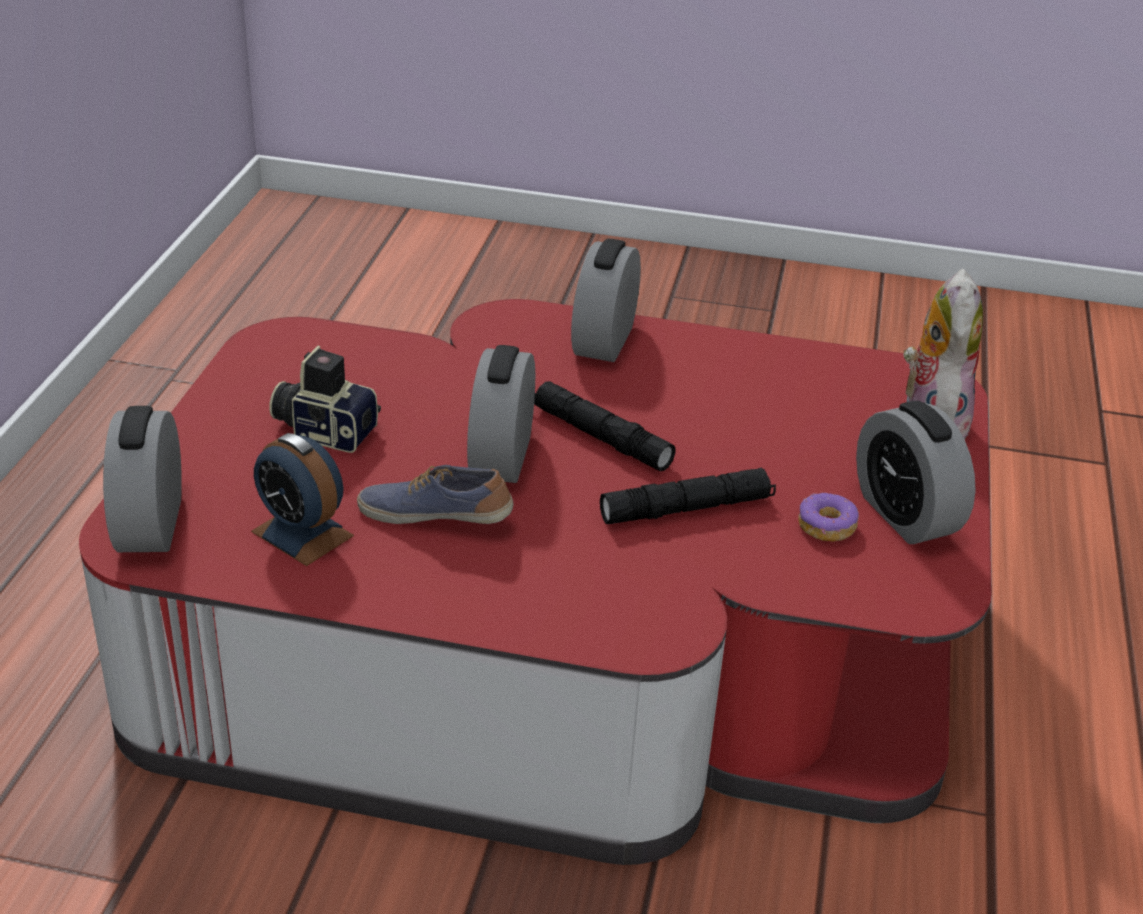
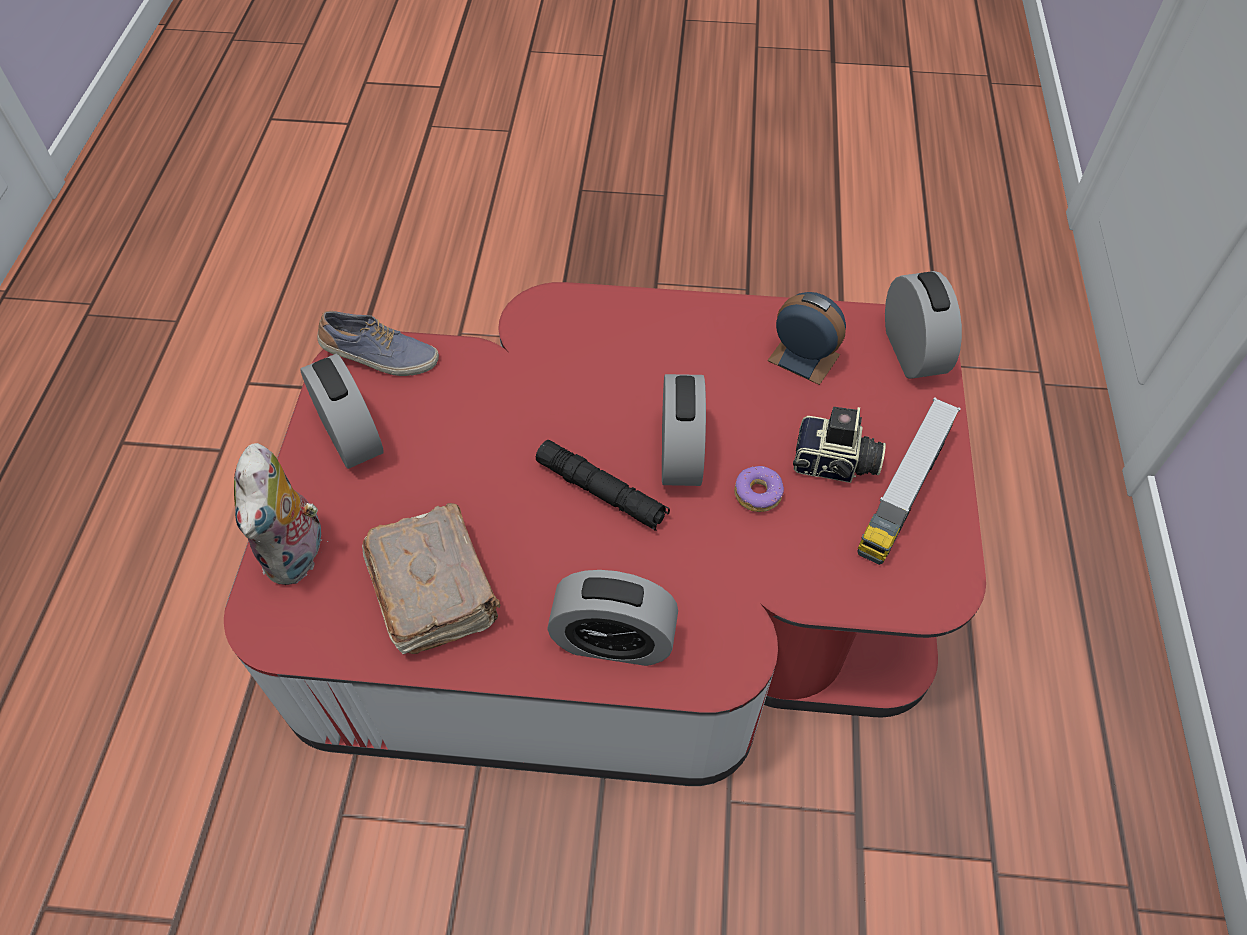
camera: 175 degrees right, 20 degrees up
(263, 402) = (903, 493): none -> toy truck
(435, 516) = (715, 386): shoe -> shoe (380, 358)
(604, 341) = (613, 640): alarm clock -> alarm clock turned 90 degrees clockwise
(686, 508) = (525, 419): black flashlight -> none
(778, 387) = (435, 588): none -> brown book
(826, 526) = (417, 416): donut -> donut (758, 493)

